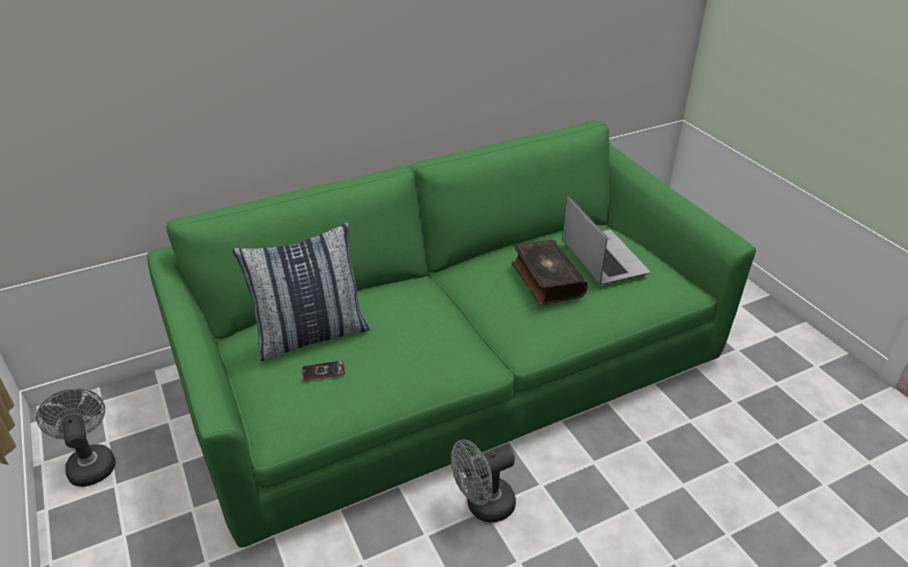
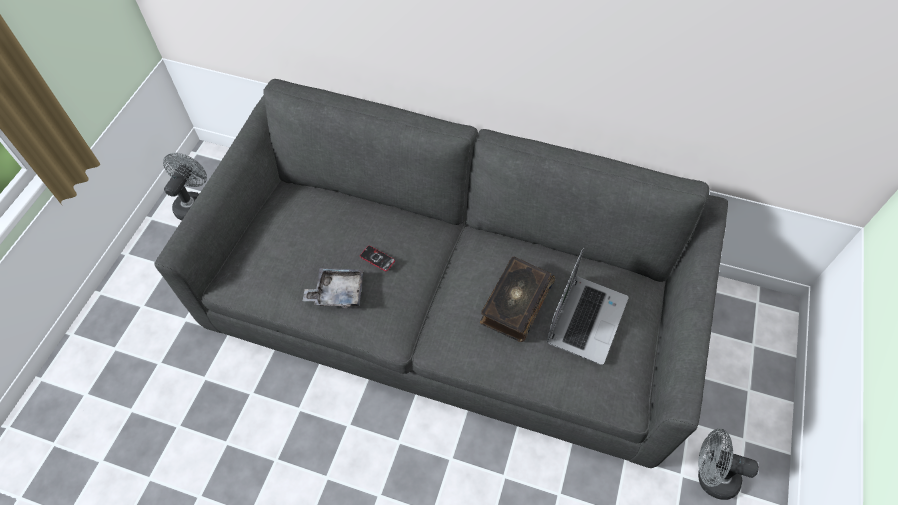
camera: 45 degrees right, 20 degrees up
(311, 335) = (313, 225): pillow -> none
(323, 371) = (289, 260): phone -> phone (377, 258)
(400, 363) = (337, 292): none -> grey tray
(453, 365) = (449, 302): green sofa -> grey sofa
(483, 506) = (349, 422): grey fan -> grey fan (710, 476)

